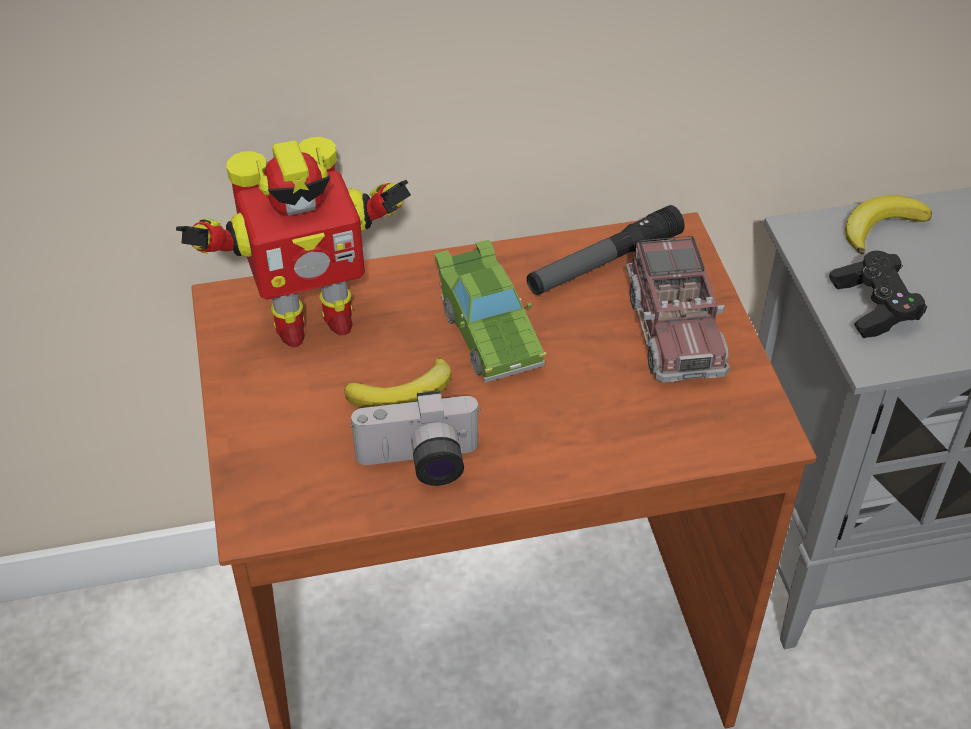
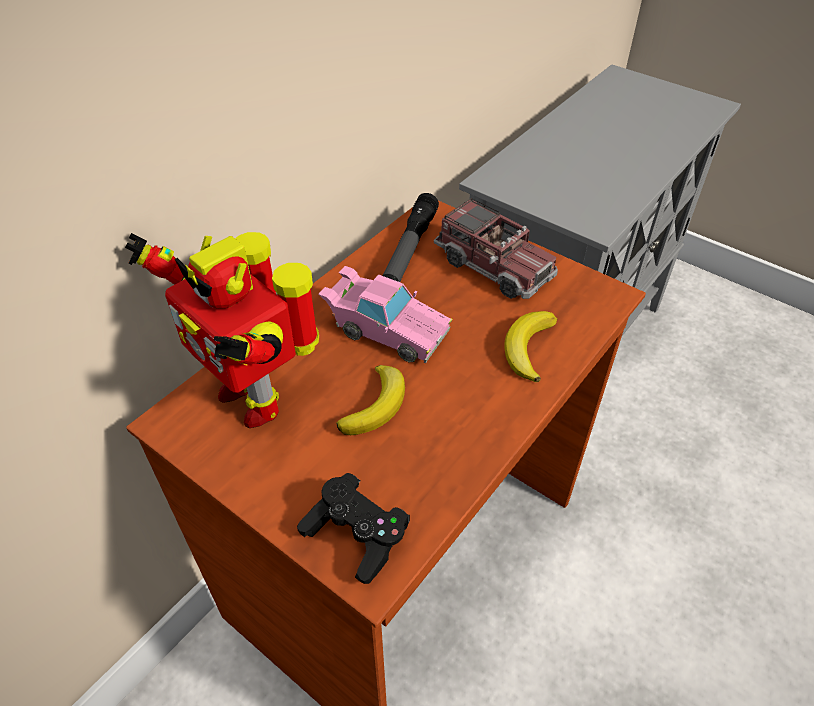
camera: 40 degrees left, 0 degrees up
(310, 320) = (253, 396): toy robot -> toy robot turned 105 degrees clockwise
(419, 464) = (440, 445): camera -> none
(488, 331) = (385, 330): green toy car -> pink toy car
(873, 306) = (567, 200): black game controller -> black game controller (356, 535)
(880, 227) = (522, 159): banana -> banana (528, 348)

